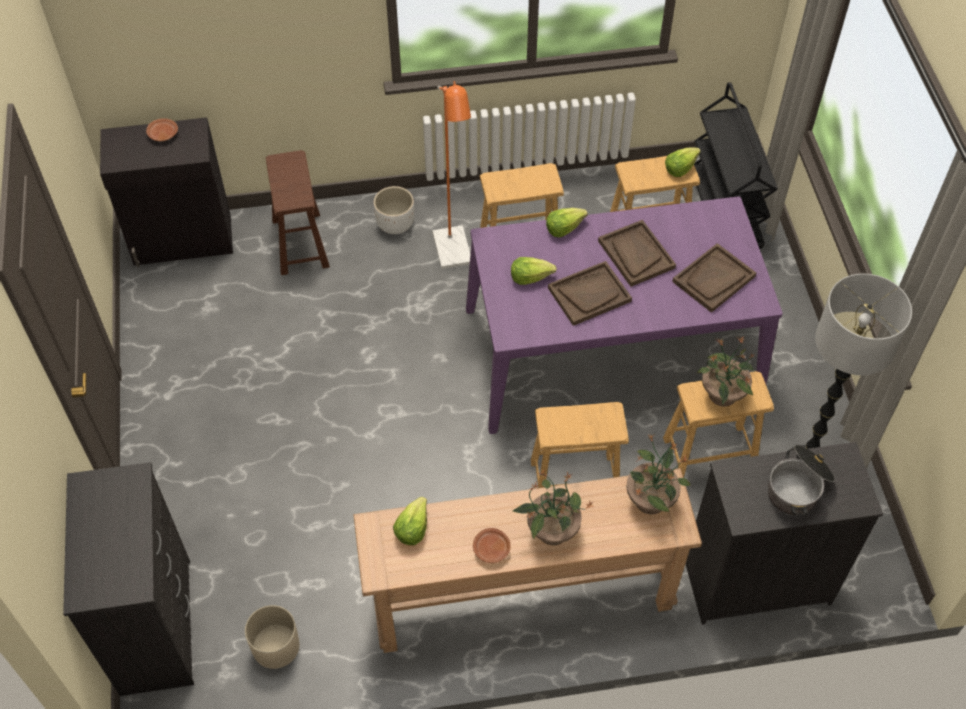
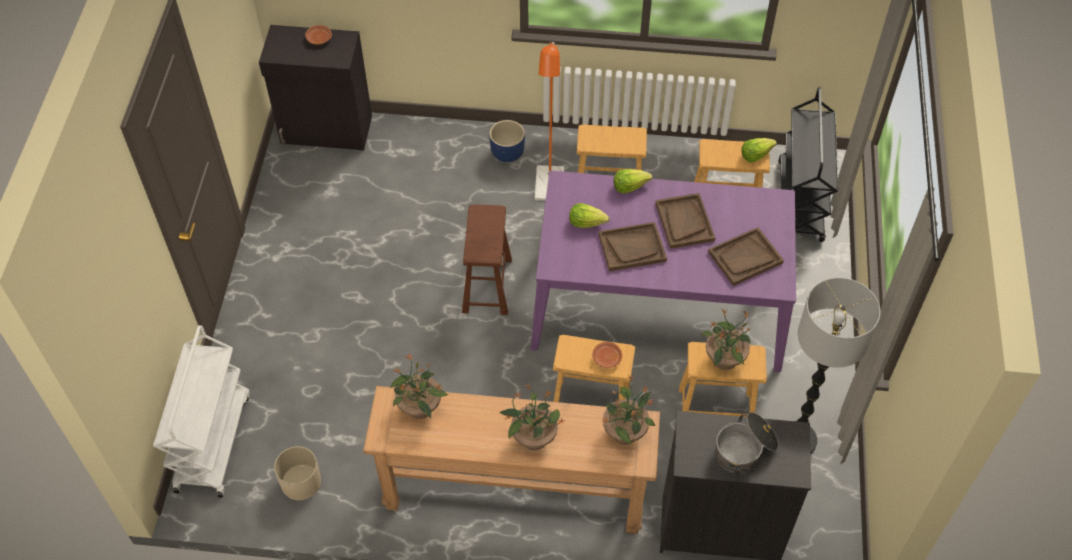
camera: 15 degrees right, 0 degrees up
(157, 624) = (212, 441): black dresser -> white cart
(300, 243) = (422, 153): brown stool -> brown stool (487, 285)
(396, 224) = (508, 153): white planter -> blue planter
(412, 528) = (420, 408): lettuce -> potted plant
(491, 549) = (478, 441): brown plate -> brown plate (607, 358)

